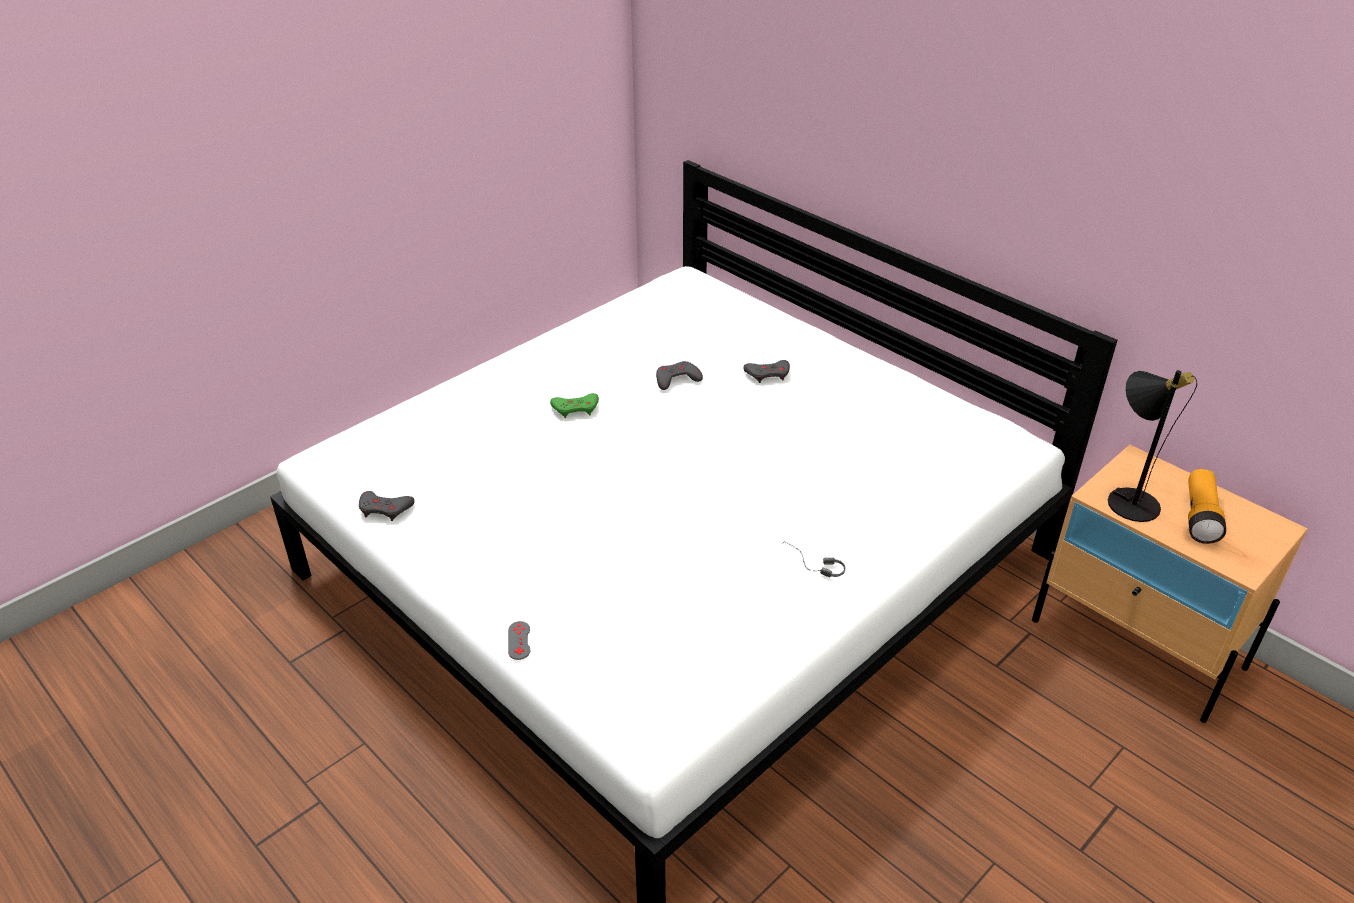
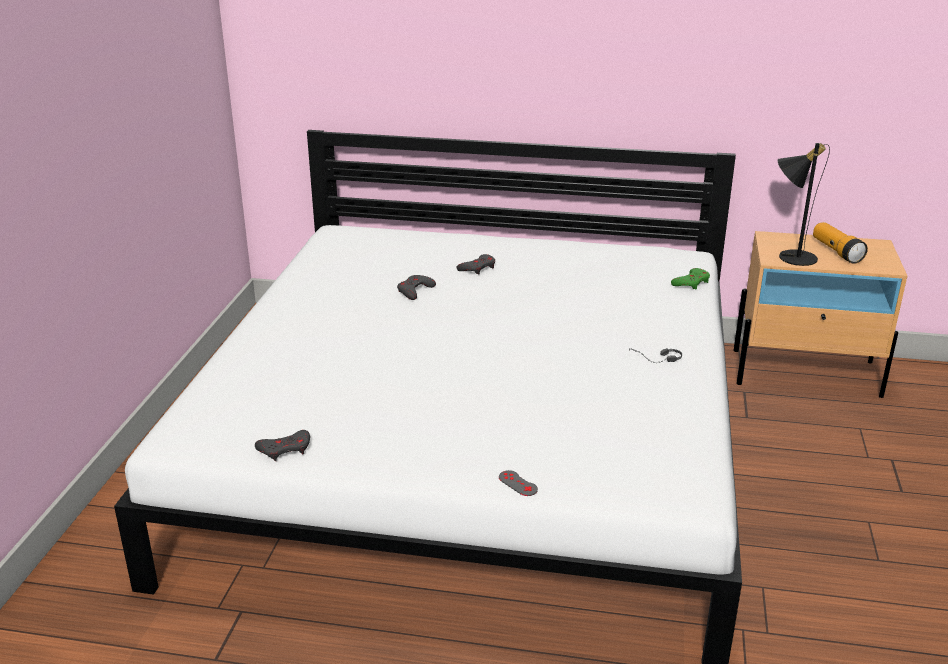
camera: 35 degrees left, 10 degrees down
(576, 408) = (360, 332): green game controller -> green game controller (691, 282)

